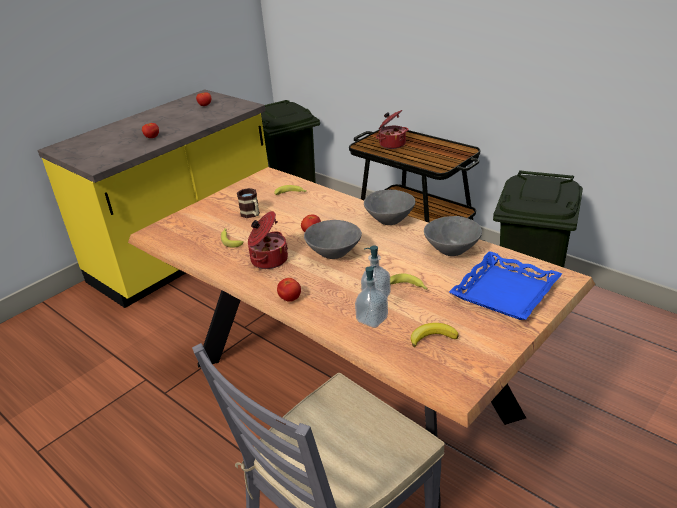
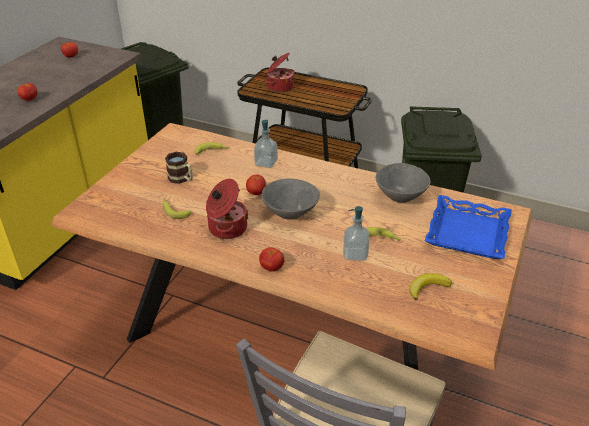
camera: 20 degrees left, 5 degrees up
(372, 319) = (363, 278): soap dispenser -> soap dispenser (266, 163)
(390, 220) = (326, 171): grey bowl -> none

